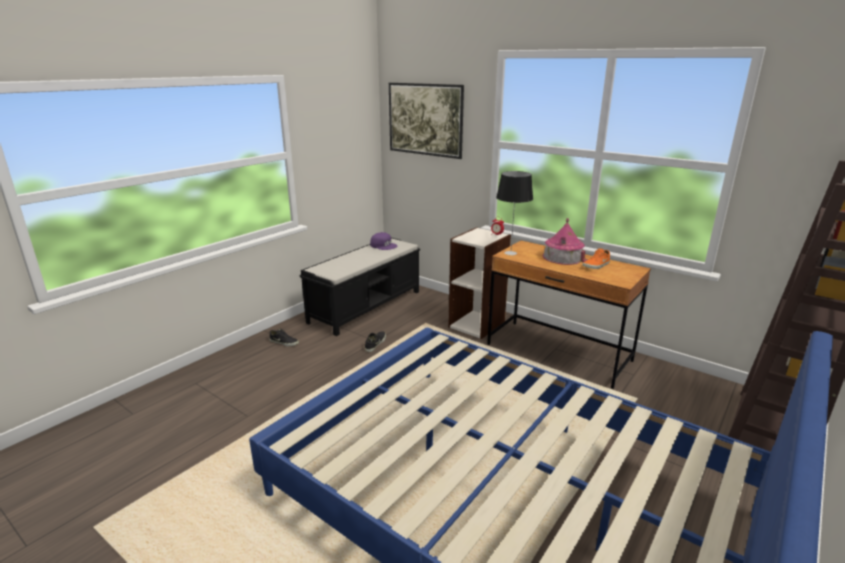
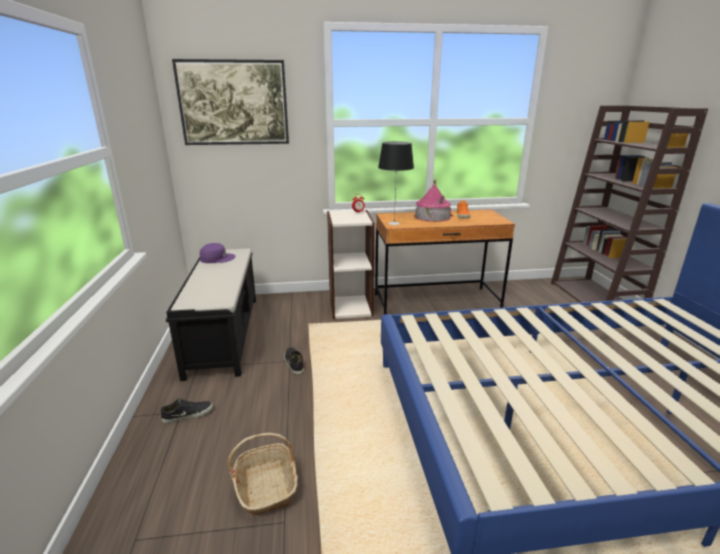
camera: 45 degrees left, 0 degrees up
(264, 396) = (266, 486): none -> basket

